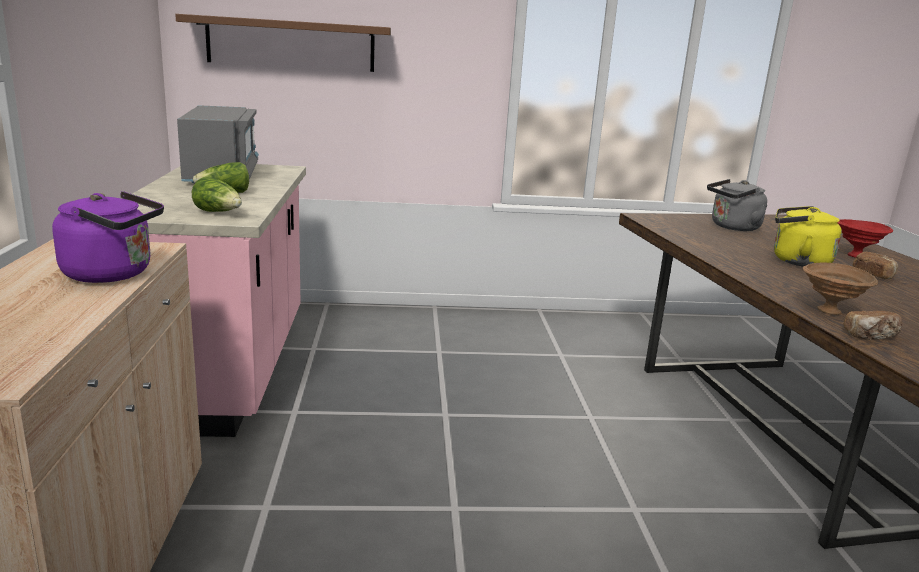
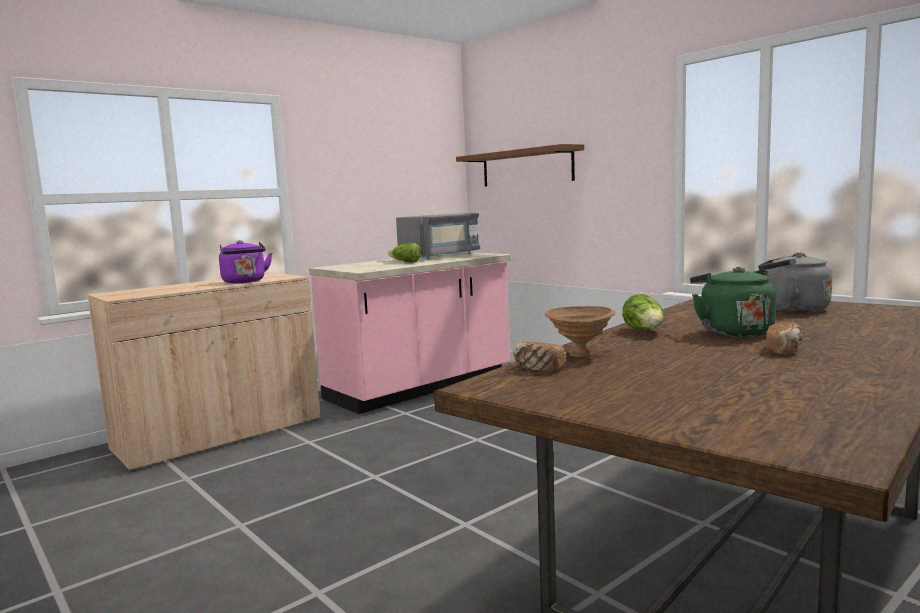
camera: 55 degrees right, 10 degrees down
(219, 212) = (365, 268): lettuce -> lettuce (645, 331)
(796, 261) = (732, 332): yellow kettle -> green kettle
(855, 255) = (853, 339): red bowl -> none

